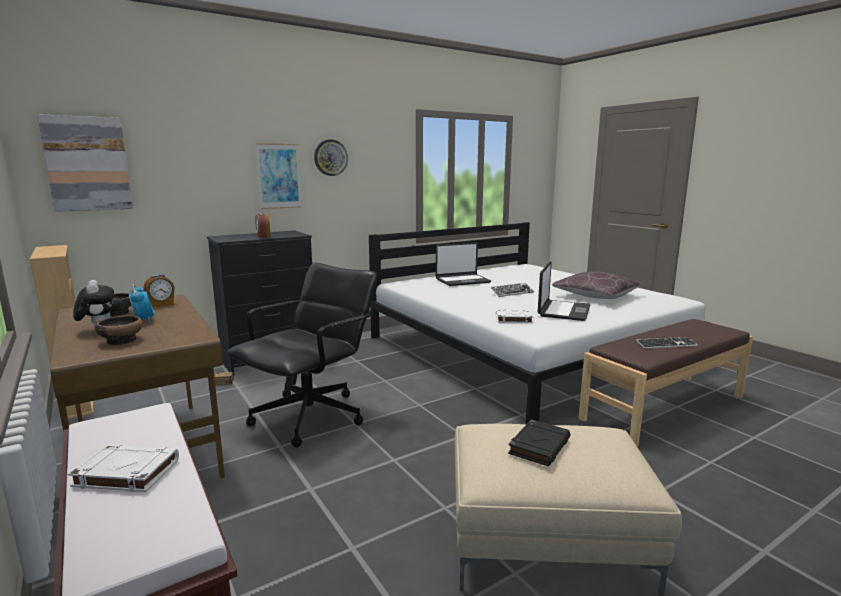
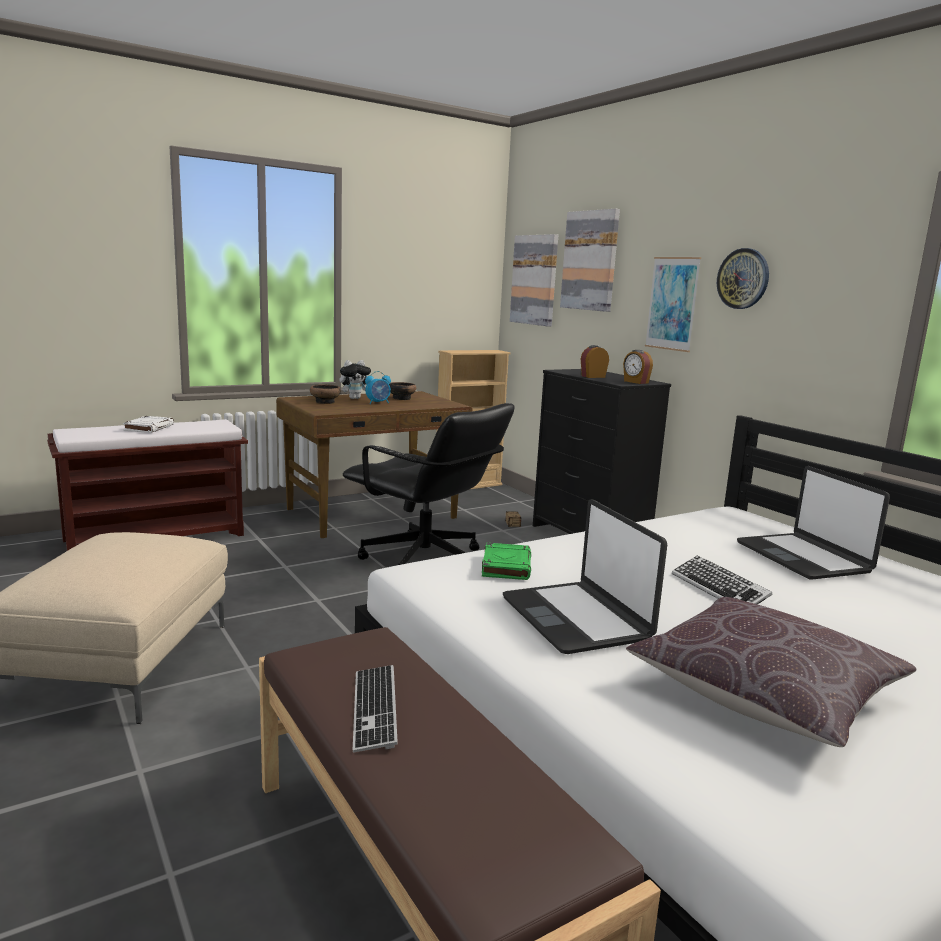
camera: 90 degrees right, 0 degrees up
(161, 304) = (428, 404): alarm clock -> alarm clock (635, 382)
(178, 145) = (590, 261): none -> picture
(513, 319) = (506, 566): white book -> green book
(539, 446) = (117, 547): black book -> none
(563, 311) = (576, 618): laptop -> laptop turned 45 degrees clockwise

